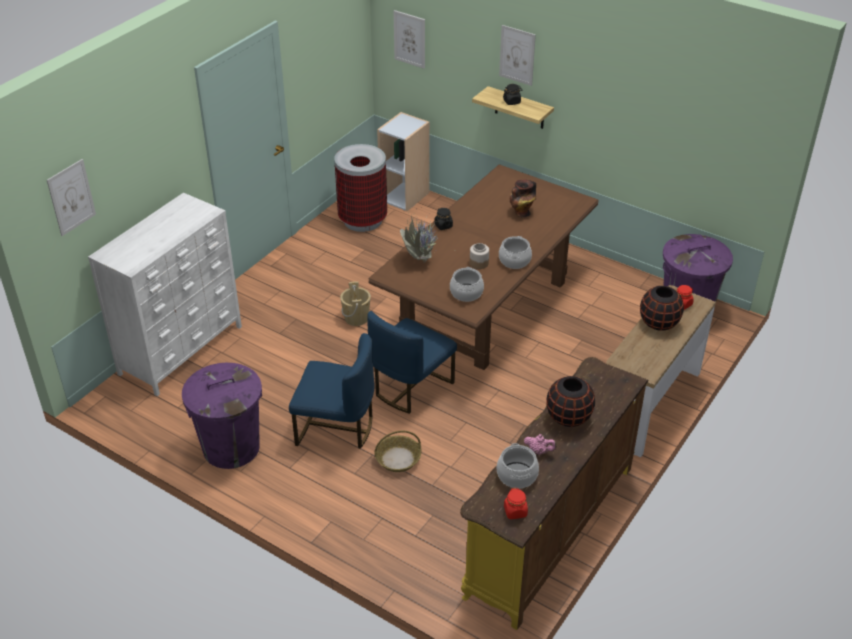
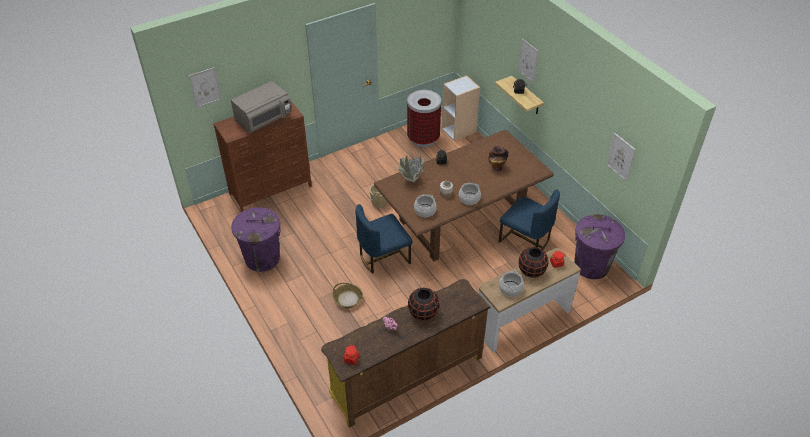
camera: 25 degrees right, 5 degrees up
(167, 230) = (264, 120): none -> grey microwave
(181, 350) = (270, 190): white dresser -> brown dresser
(336, 428) = (325, 267): blue chair -> blue chair (525, 239)
(409, 39) = (475, 30): picture -> picture (620, 157)
(516, 475) = (367, 337): cooking pot -> cooking pot (510, 289)

